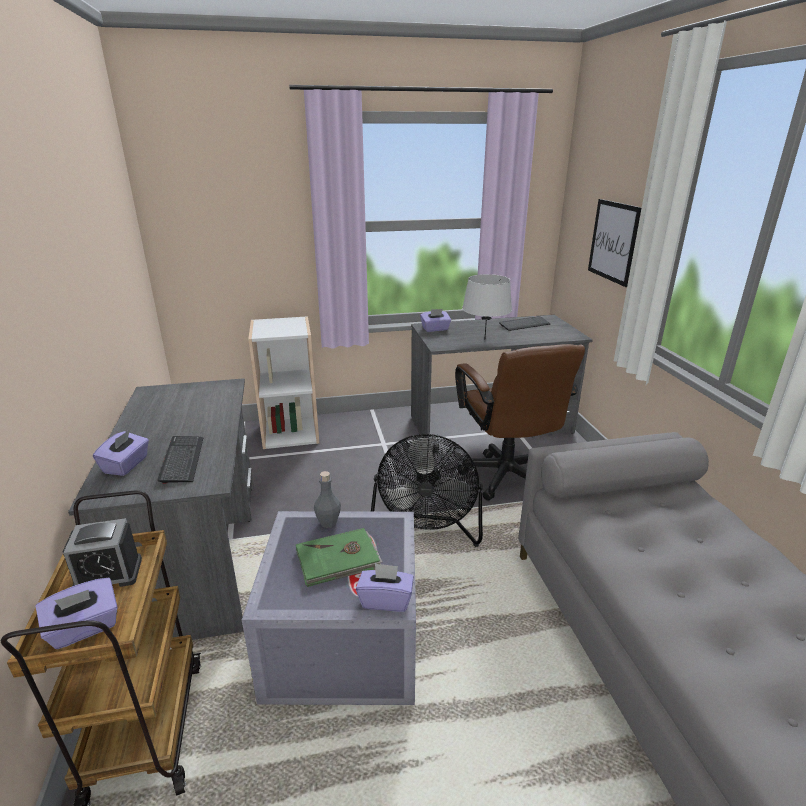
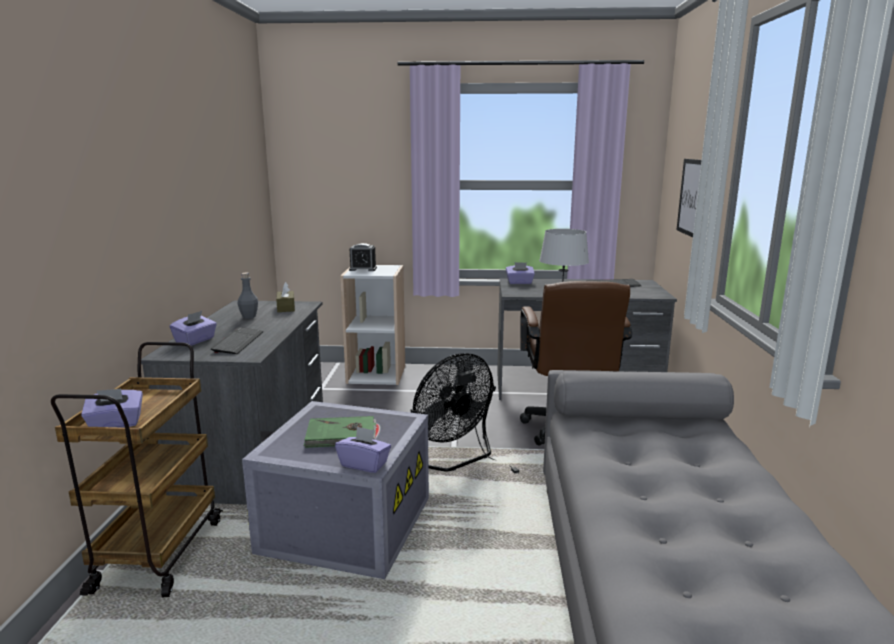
camera: 15 degrees right, 10 degrees down
(108, 574) = (148, 401): alarm clock -> alarm clock (363, 269)
(208, 393) = (286, 308): none -> brown tissue box
(328, 522) = (348, 412): grey bottle -> grey bottle (249, 316)
(423, 527) = (463, 457): black fan -> black fan turned 120 degrees clockwise

